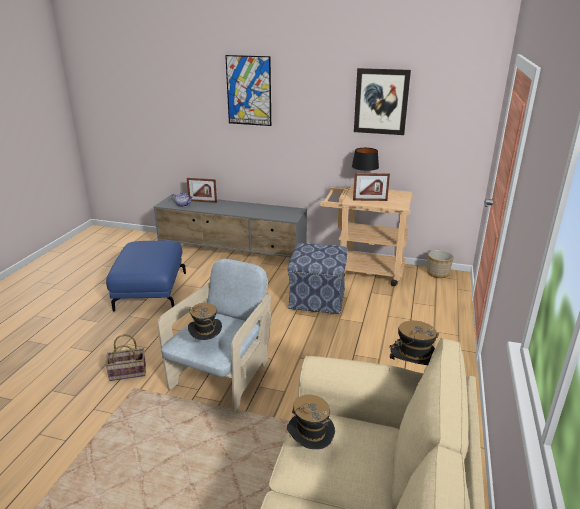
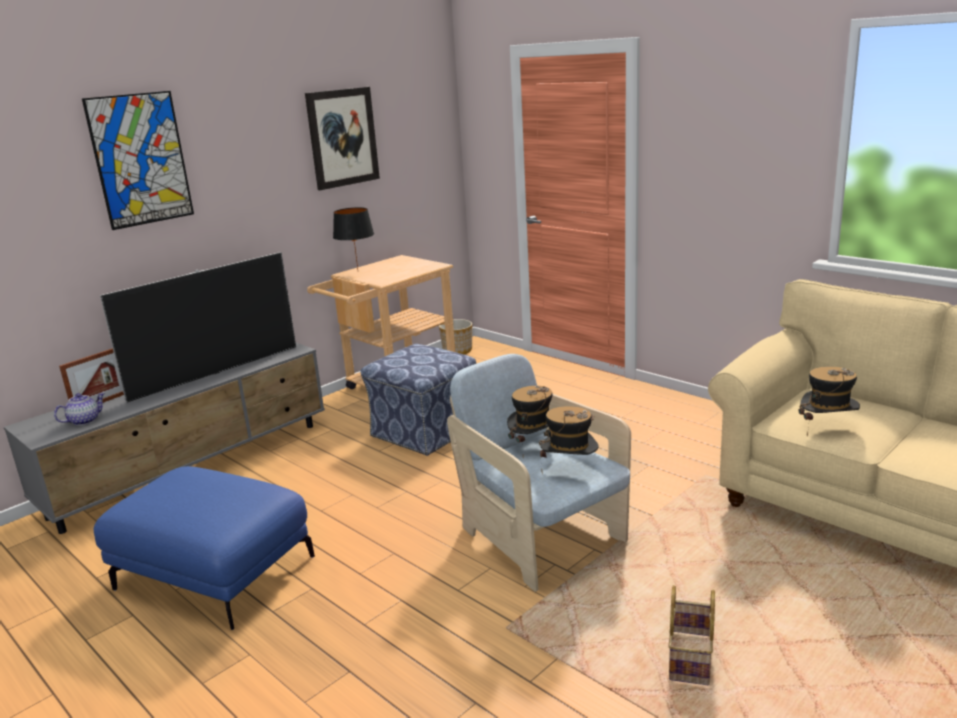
camera: 60 degrees left, 5 degrees down
(127, 373) = (457, 632): basket -> basket (691, 660)
(248, 211) = (216, 373): none -> television
(370, 200) = (397, 273): picture frame -> none
(411, 371) = (780, 332): hat -> hat (534, 446)

